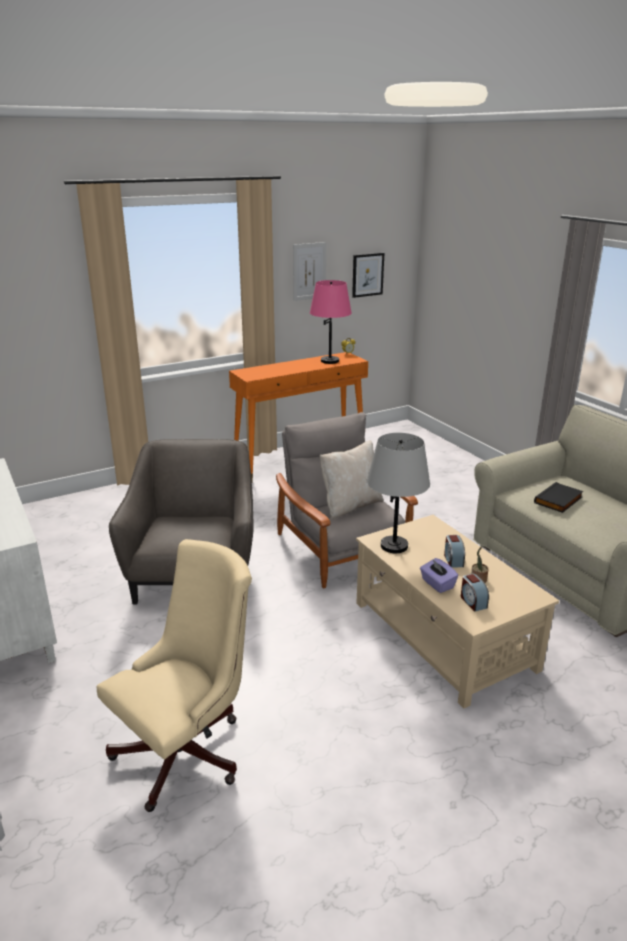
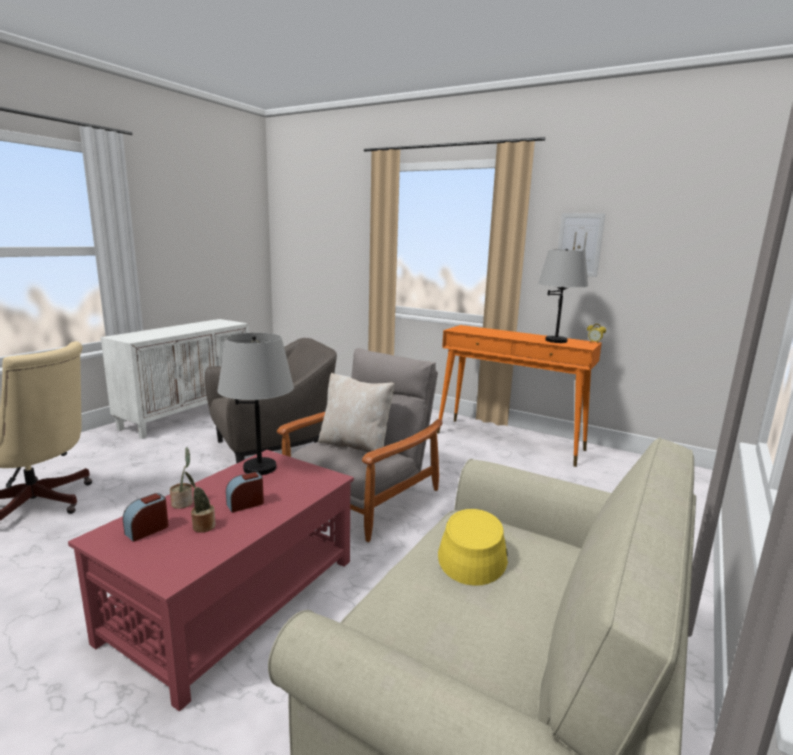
camera: 60 degrees right, 10 degrees down
(329, 361) = (556, 340): pink table lamp -> grey table lamp
(367, 275) = (664, 259): picture -> none
(437, 584) = (183, 503): purple tissue box -> potted plant
(443, 636) = (234, 598): beige coffee table -> red coffee table
(559, 500) = (472, 552): black book -> yellow hat

